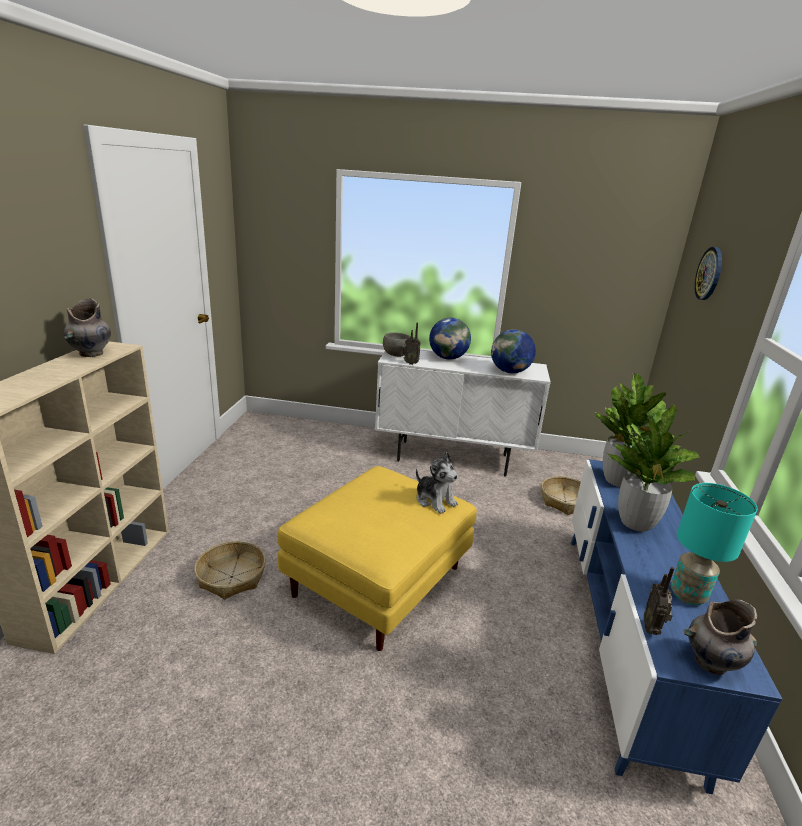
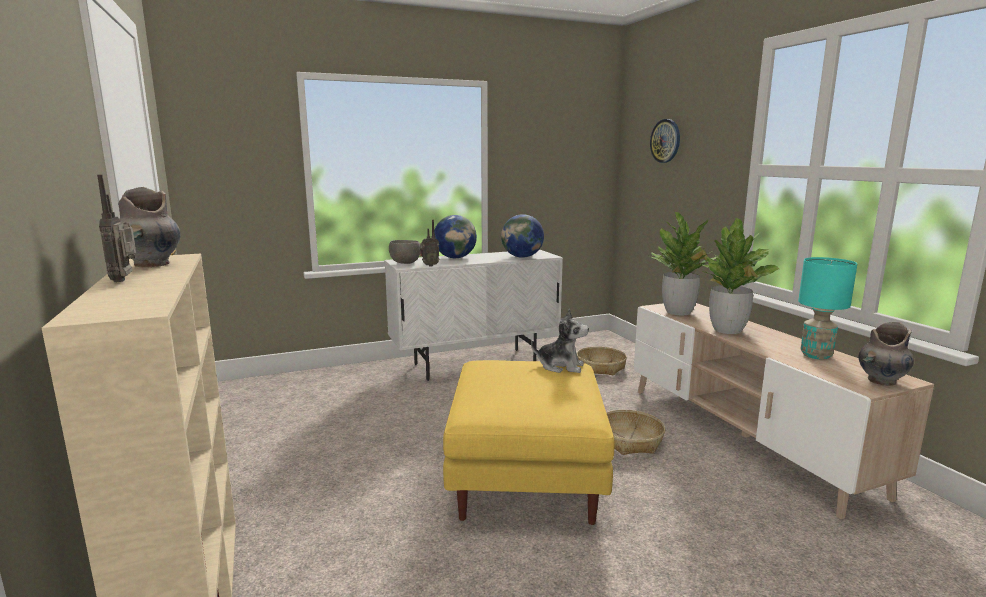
camera: 30 degrees left, 10 degrees down
(231, 576) = (372, 532): basket -> basket (629, 440)
(624, 637) = (743, 436): blue tv stand -> beige tv stand
(652, 628) = (829, 377): radio -> radio (126, 280)

